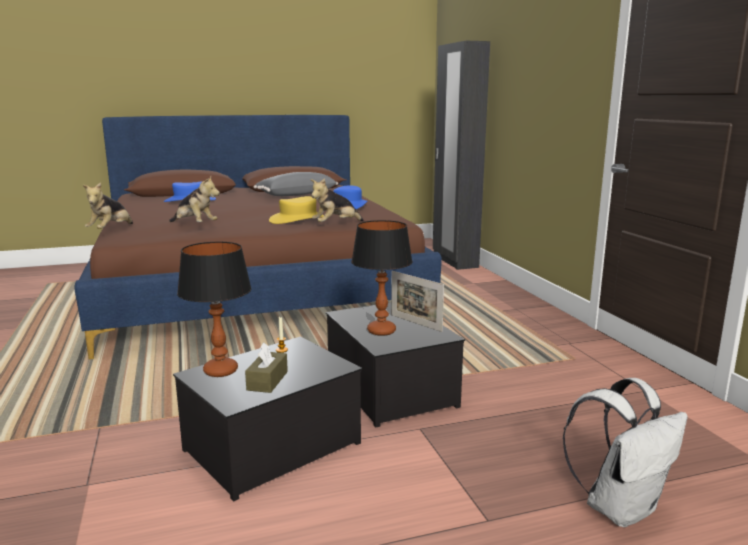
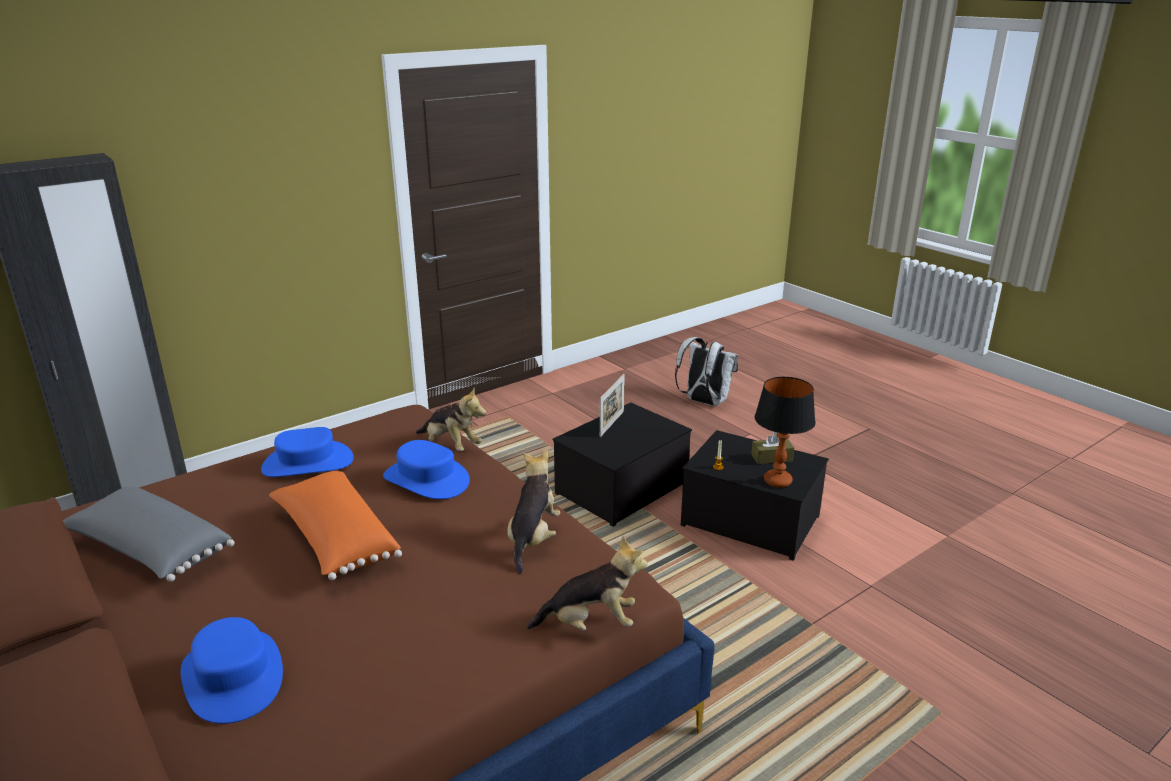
camera: 110 degrees left, 10 degrees up
(260, 207) = (335, 540): none -> orange pillow
(298, 219) = (427, 479): yellow hat -> blue hat
(381, 331) = (642, 435): table lamp -> none

